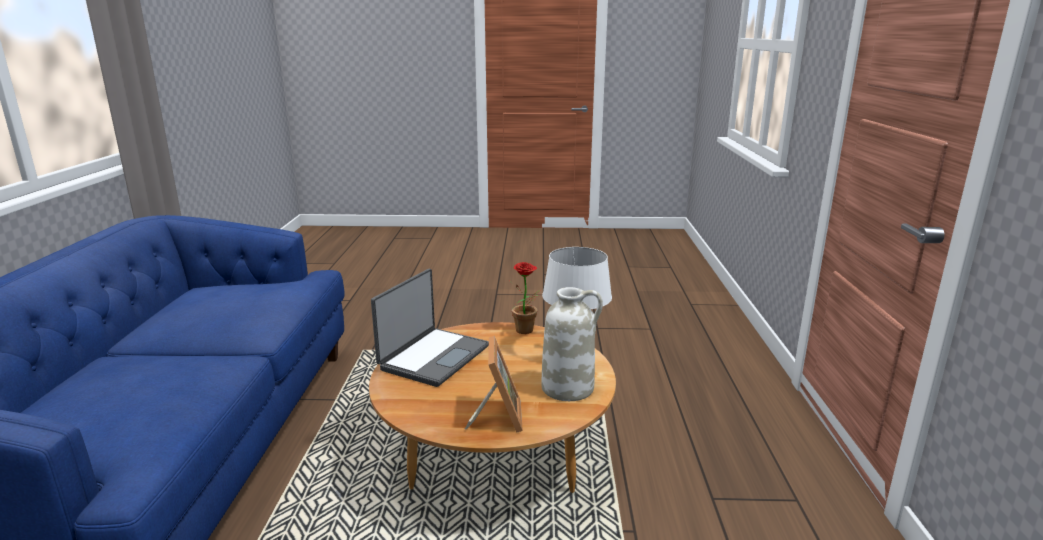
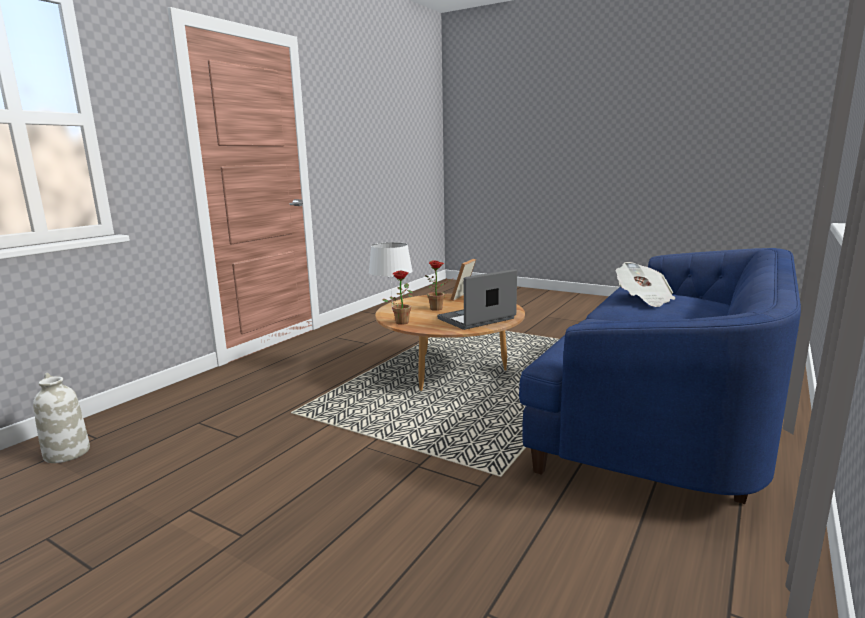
camera: 150 degrees left, 5 degrees down
(160, 384) = (643, 299): none -> newspaper
(511, 370) = (439, 309): none -> potted plant
(568, 387) = (420, 300): white vase -> white vase (66, 453)

